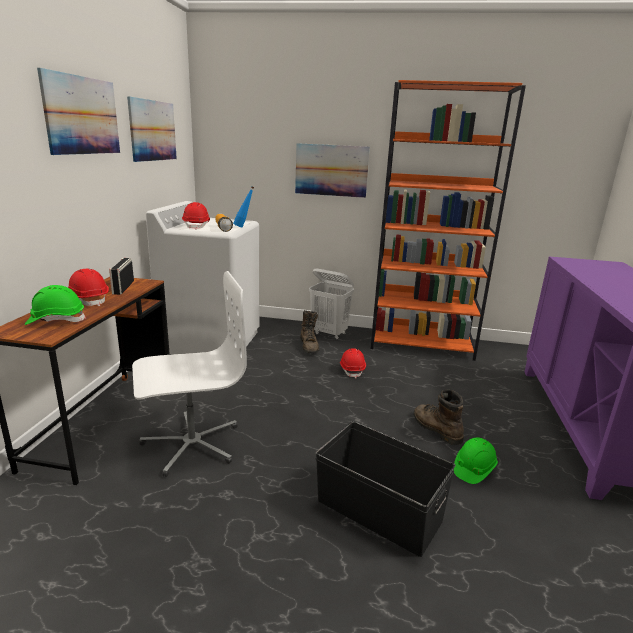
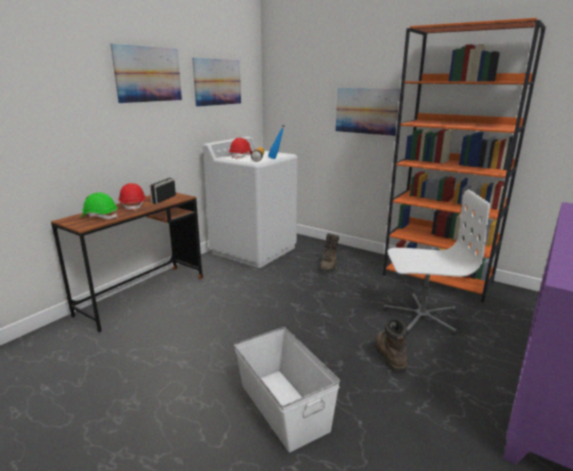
camera: 25 degrees right, 0 degrees up
(191, 444) = (185, 322): white office chair -> white office chair (421, 316)
(329, 334) = (354, 257): white laundry basket -> none
(352, 370) = (351, 290): red hard hat -> none
(379, 511) = (283, 407): black storage box -> white storage box
(473, 469) = (397, 398): green hard hat -> none

